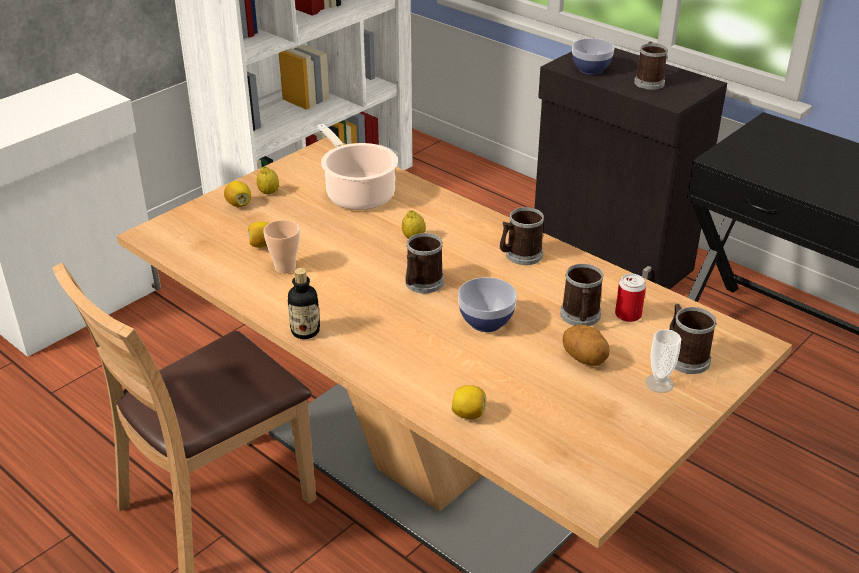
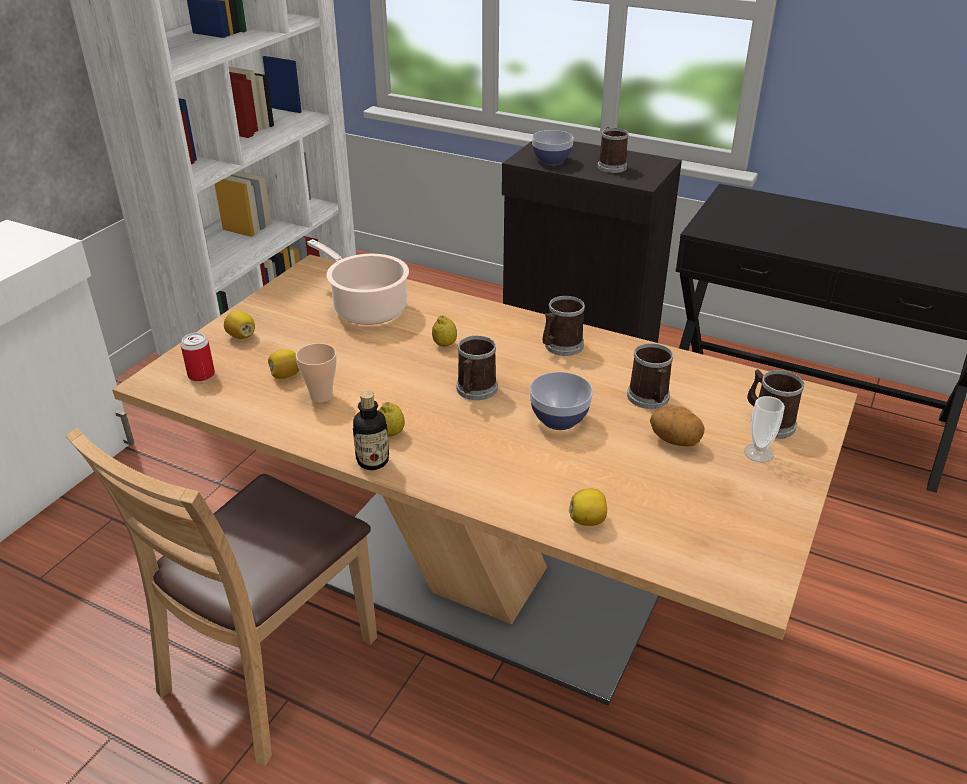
camera: 15 degrees left, 0 degrees up
(269, 192) = (269, 319): lemon -> lemon (391, 433)
(628, 315) = (694, 389): can -> can (201, 375)

